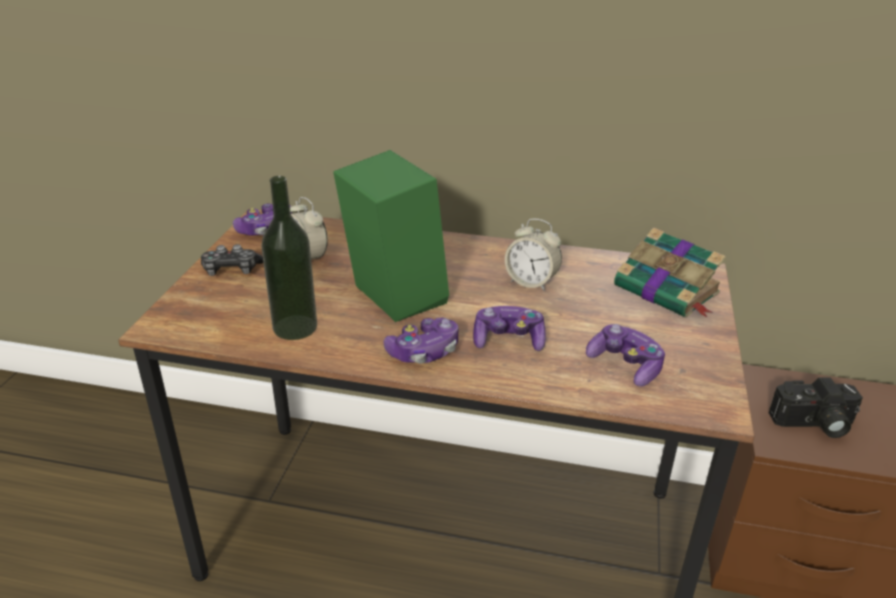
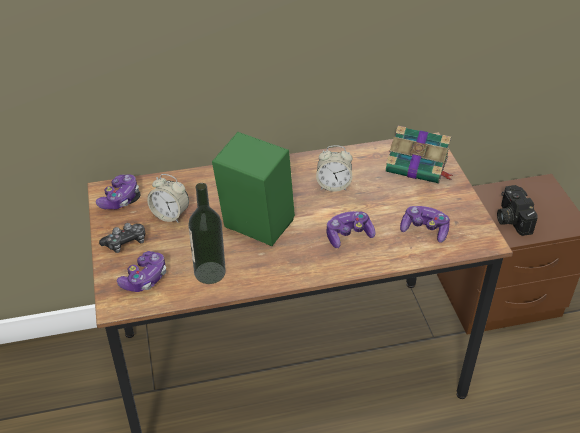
camera: 25 degrees left, 10 degrees up
(424, 352) = (304, 262): game controller -> game controller (145, 278)
(813, 424) = (511, 218): camera -> camera turned 105 degrees clockwise

